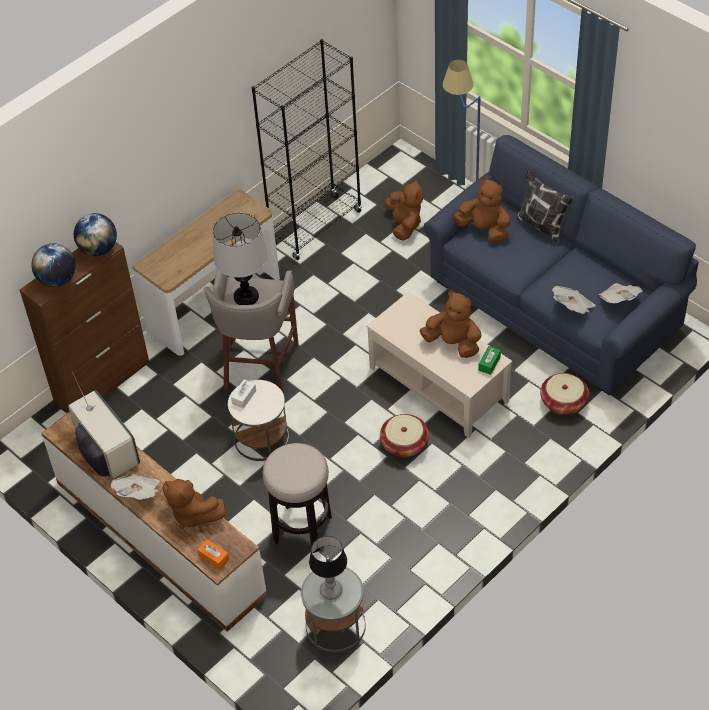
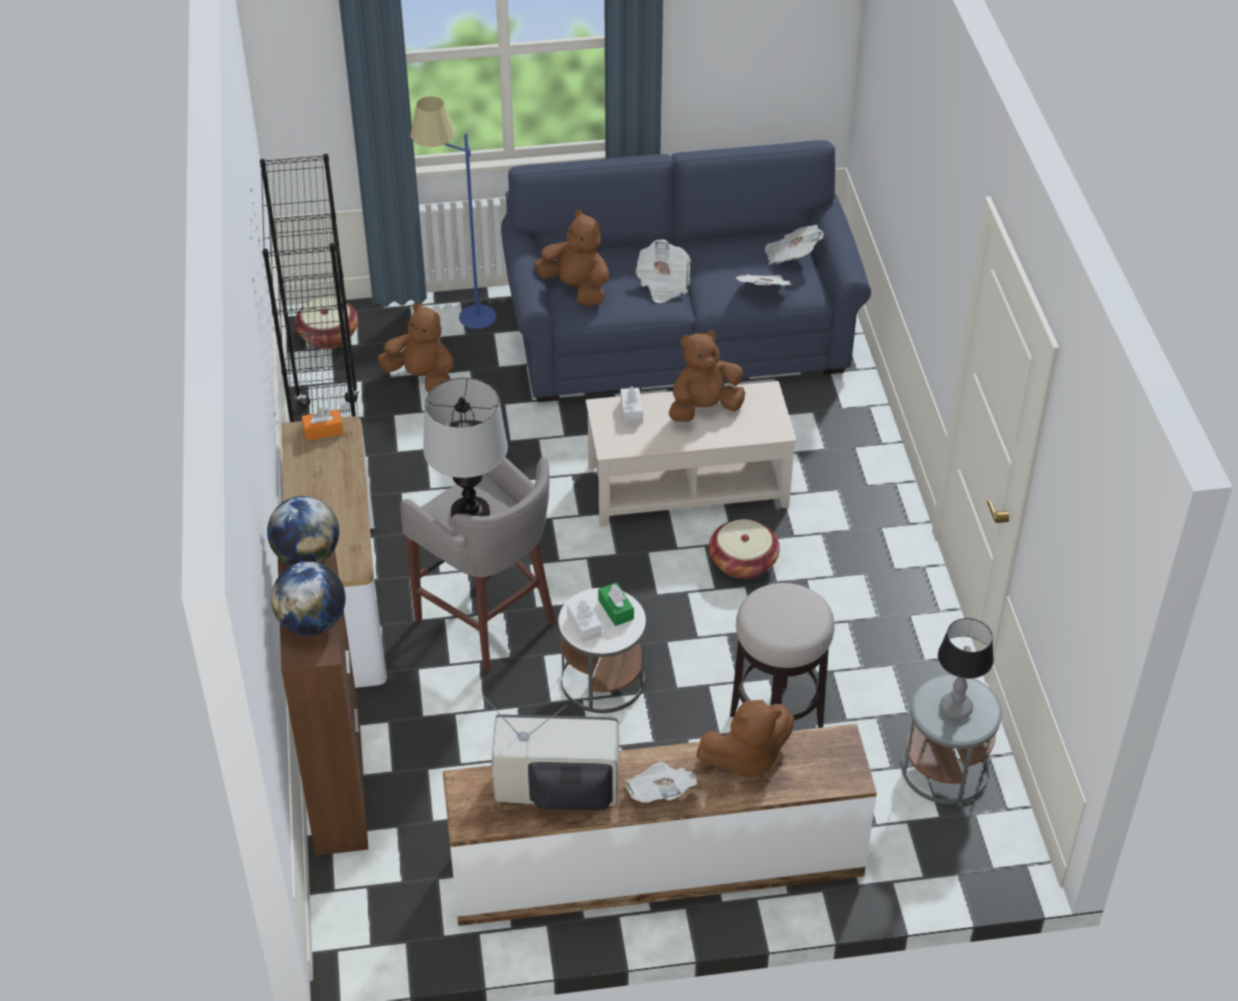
camera: 55 degrees left, 5 degrees down
(214, 558) = (834, 774): orange tissue box -> orange tissue box (323, 431)
(418, 315) = (631, 411): none -> white tissue box
(484, 229) = (576, 288): brown plush toy -> brown plush toy turned 60 degrees clockwise
(489, 363) = (764, 399): green tissue box -> green tissue box (616, 609)
(529, 262) = (663, 284): none -> newspaper
(541, 226) = (622, 248): pillow -> none
(563, 402) = (817, 409): basket -> basket (328, 336)

